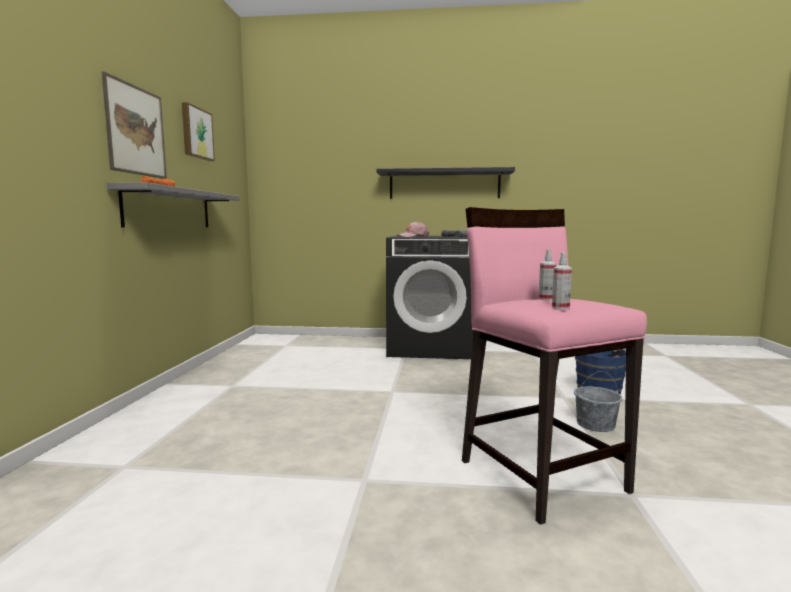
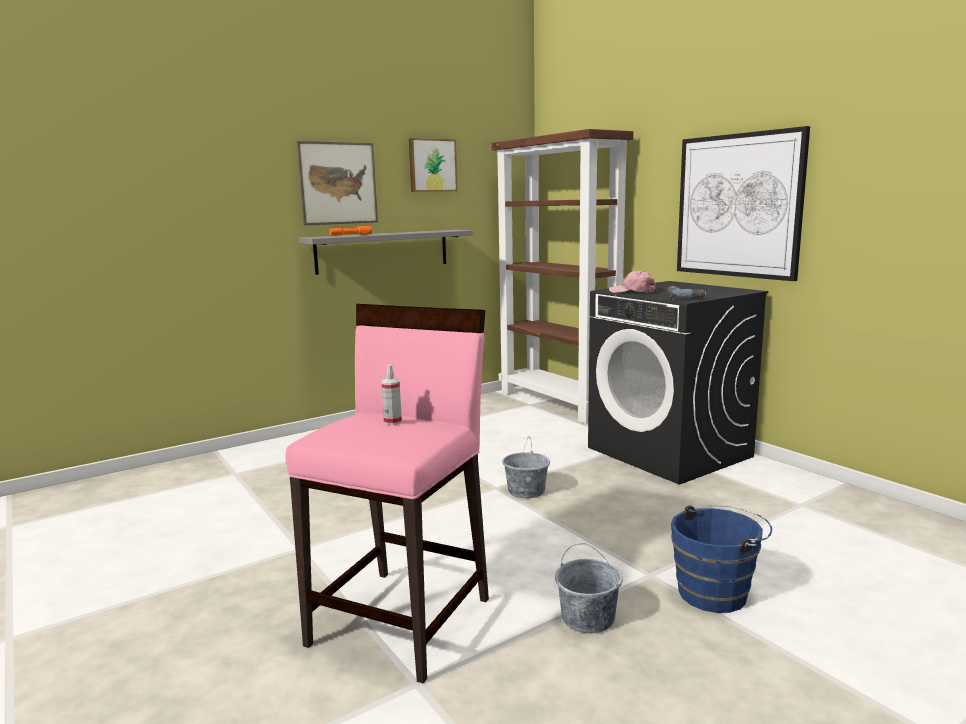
camera: 50 degrees right, 5 degrees up
(304, 340) = (558, 403): none -> brown bookcase
(413, 386) = (526, 491): none -> grey bucket
(444, 184) = (738, 206): black shelf -> picture
(560, 307) = (340, 435): spray bottle -> none

